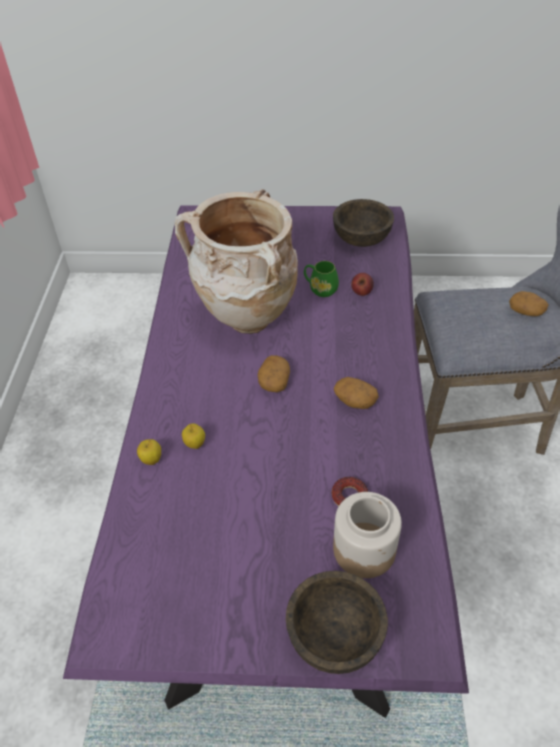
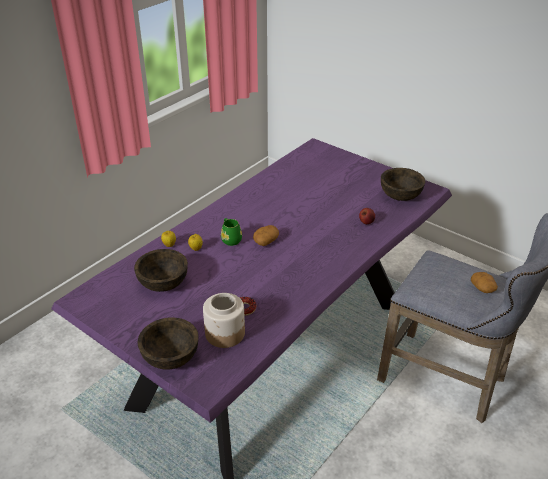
camera: 35 degrees right, 10 degrees down
(205, 526) = (163, 283): none -> brown bowl
(246, 319) = (285, 206): beige vase -> none
(320, 289) = (343, 210): green mug -> green mug (230, 239)
(354, 401) = (298, 270): potato -> none

